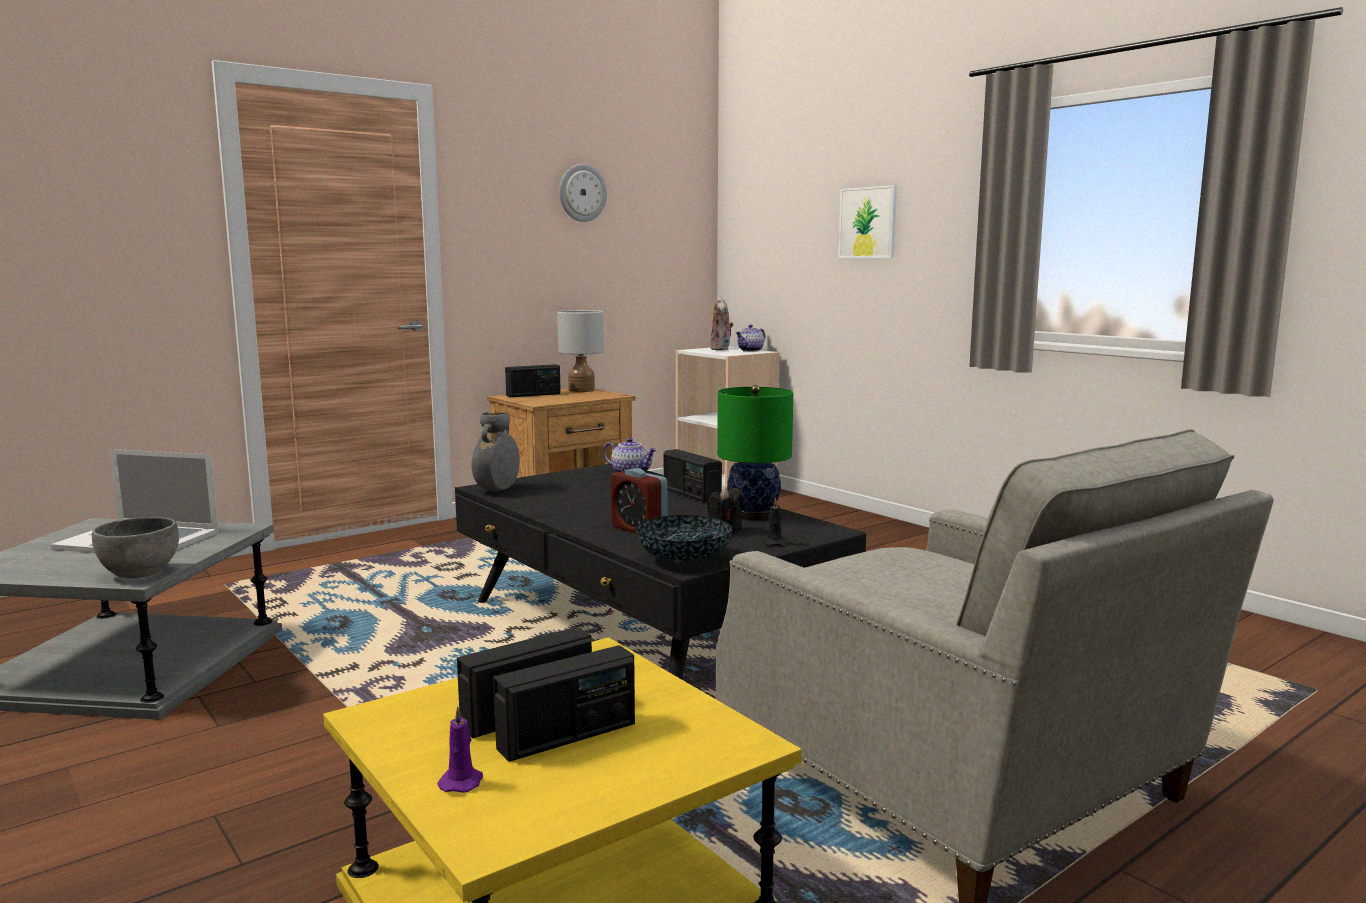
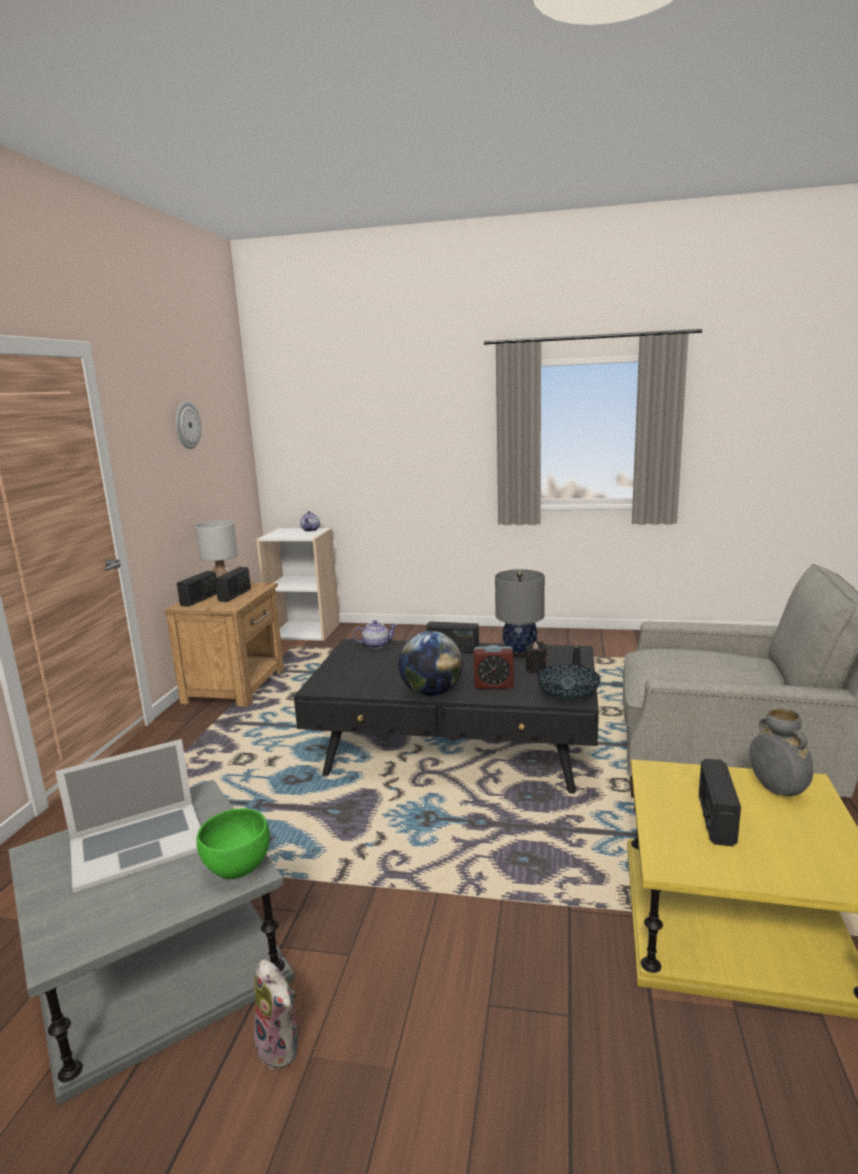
camera: 40 degrees left, 5 degrees up
(139, 574) = (237, 868): grey bowl -> green bowl
(462, 782) = (787, 869): purple candle -> none
(497, 490) = (331, 687): grey vase -> grey vase (777, 790)
(563, 517) = (431, 692): none -> globe
(567, 736) = (758, 820): radio -> radio (235, 595)
(721, 349) = (286, 532): plush toy -> plush toy (282, 1046)
(753, 515) = (520, 653): green table lamp -> grey table lamp
(868, 222) = (400, 435): picture -> none

